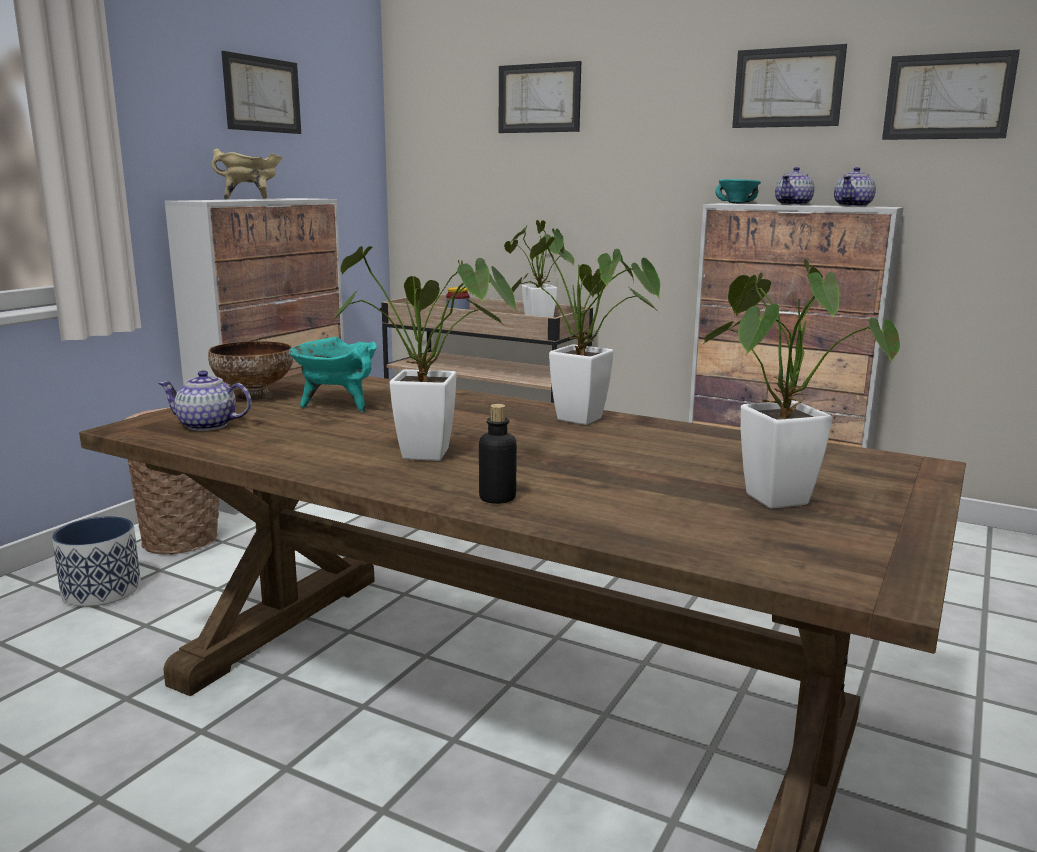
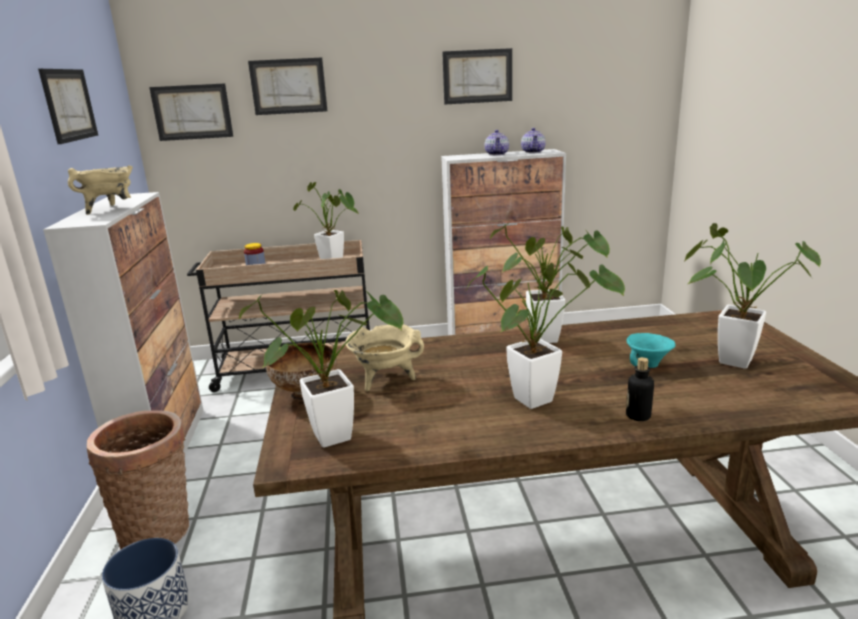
camera: 35 degrees left, 5 degrees up
(207, 425) = (342, 434): teapot -> potted plant
(337, 405) = (385, 380): turquoise cooking pot -> beige cooking pot
(737, 203) = (461, 156): turquoise bowl -> turquoise bowl (648, 365)
(948, 96) = (571, 81): picture -> picture (192, 112)

